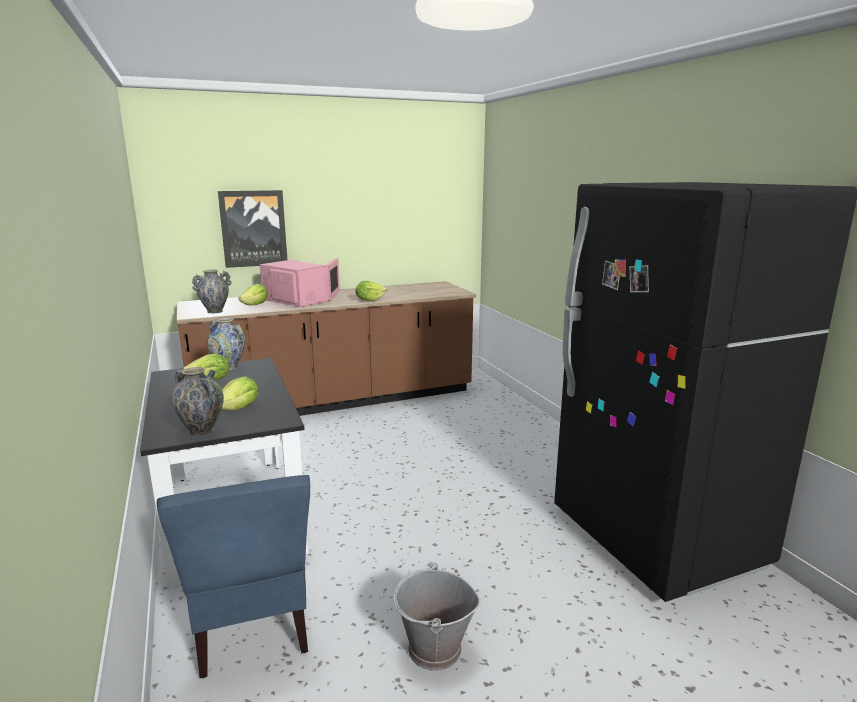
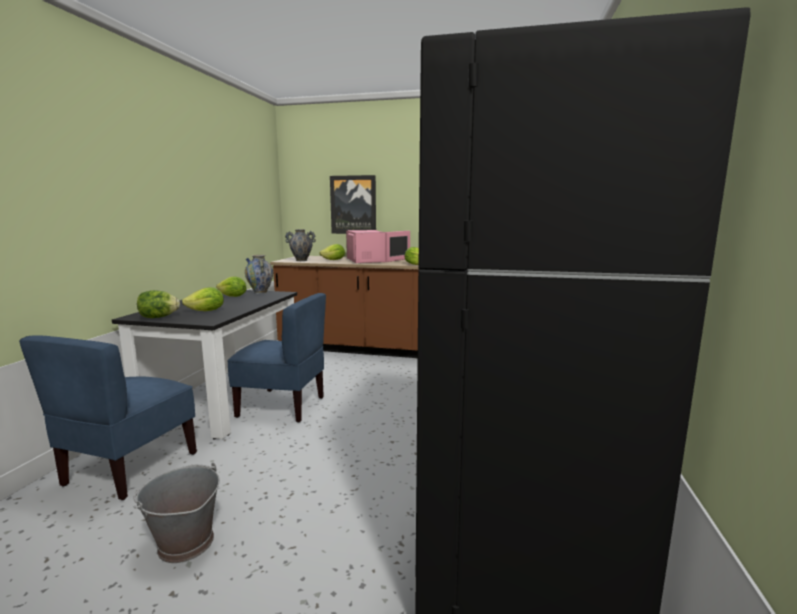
camera: 35 degrees right, 5 degrees down
(202, 431) = (158, 317): vase -> lettuce
(313, 498) = (282, 406): none -> blue chair

